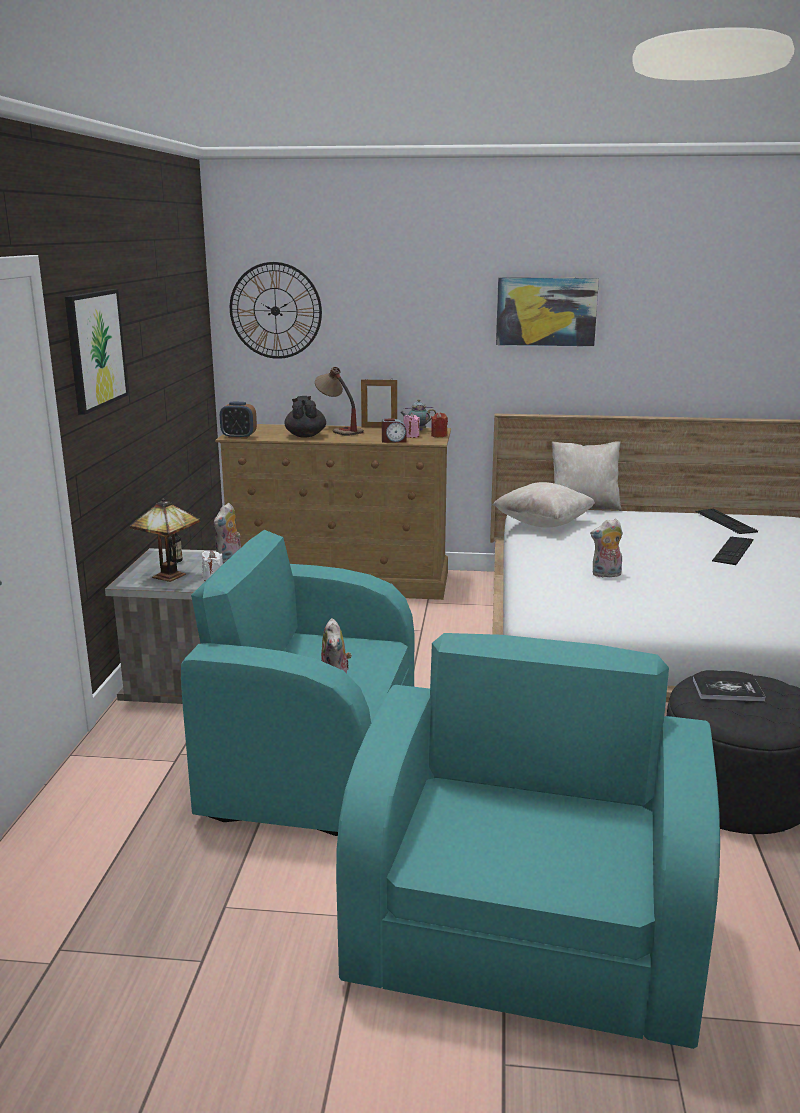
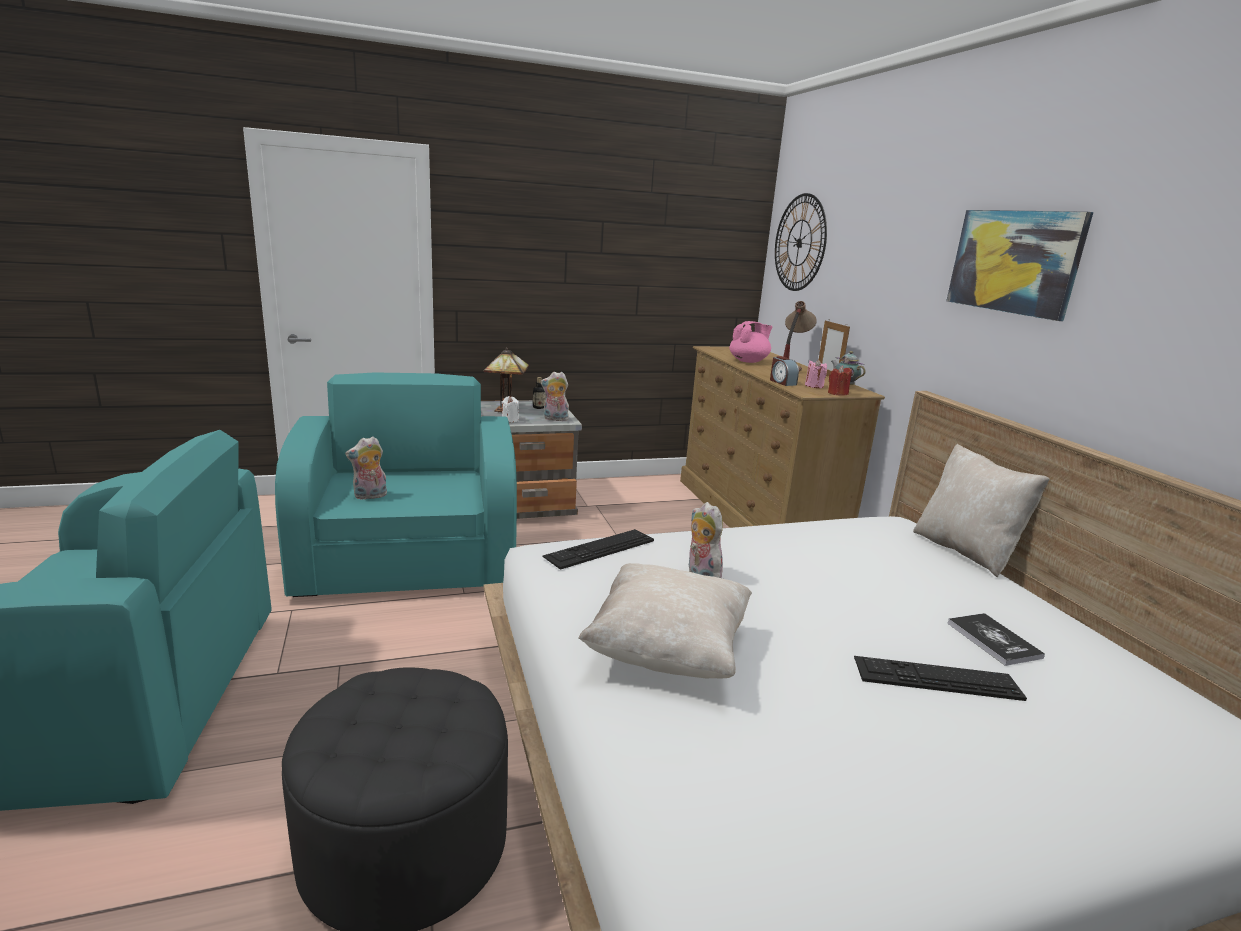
camera: 65 degrees right, 0 degrees up
(95, 349) = (507, 227): picture -> none
(239, 437) = (711, 349): alarm clock -> none
(305, 436) = (749, 361): black teapot -> pink teapot
(543, 523) = (850, 529): beige pillow -> beige pillow (667, 651)
(725, 521) = (1094, 669): keyboard -> keyboard (600, 548)
(728, 690) = (414, 703): book -> book (993, 640)

